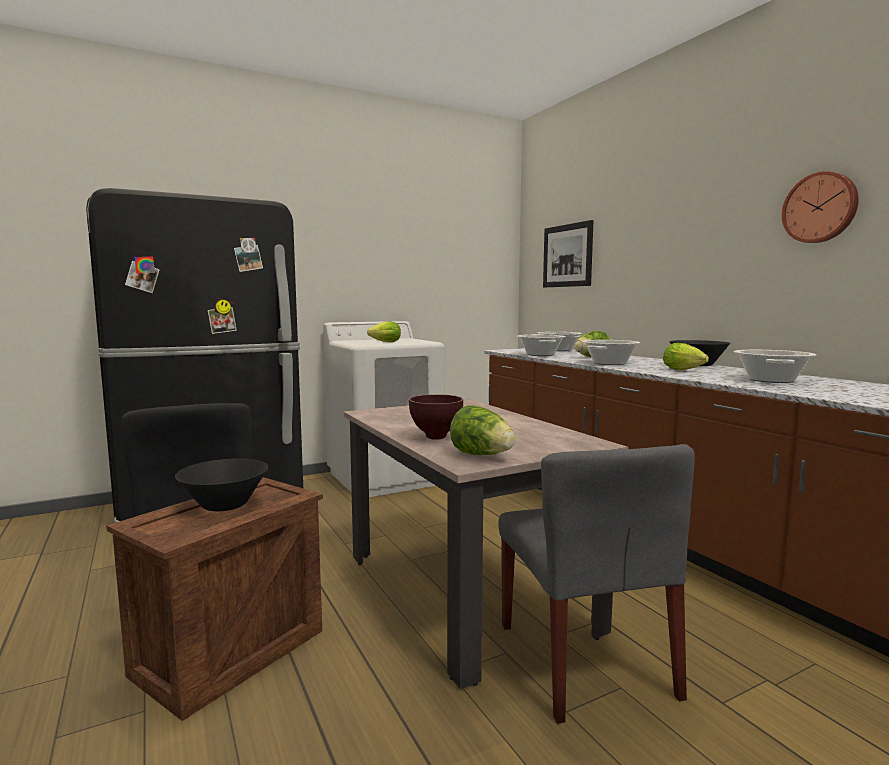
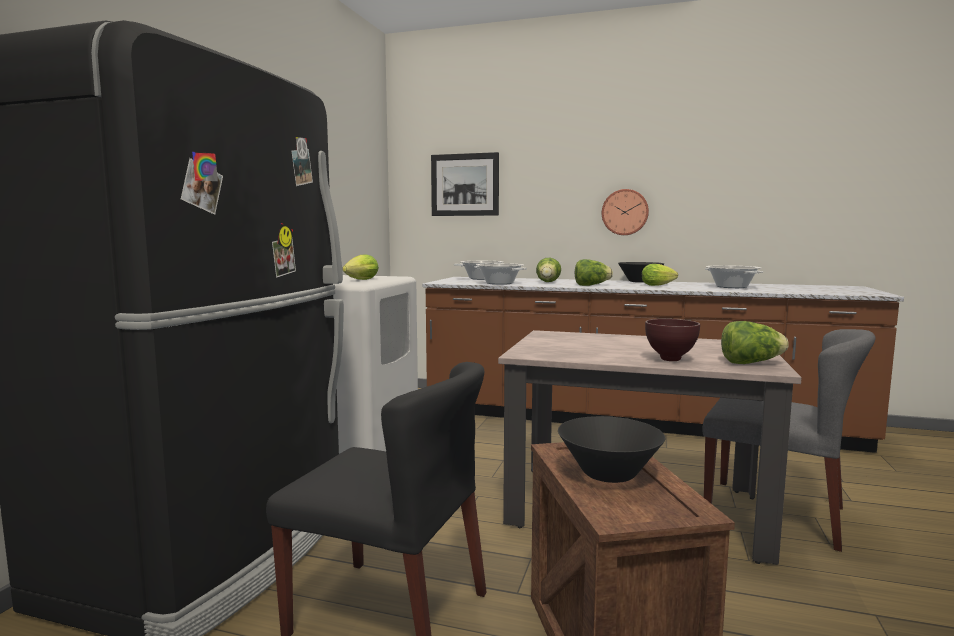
camera: 45 degrees left, 0 degrees up
(609, 363) = (591, 285): cooking pot -> lettuce
(820, 208) = (720, 164): wall clock -> wall clock (625, 212)

